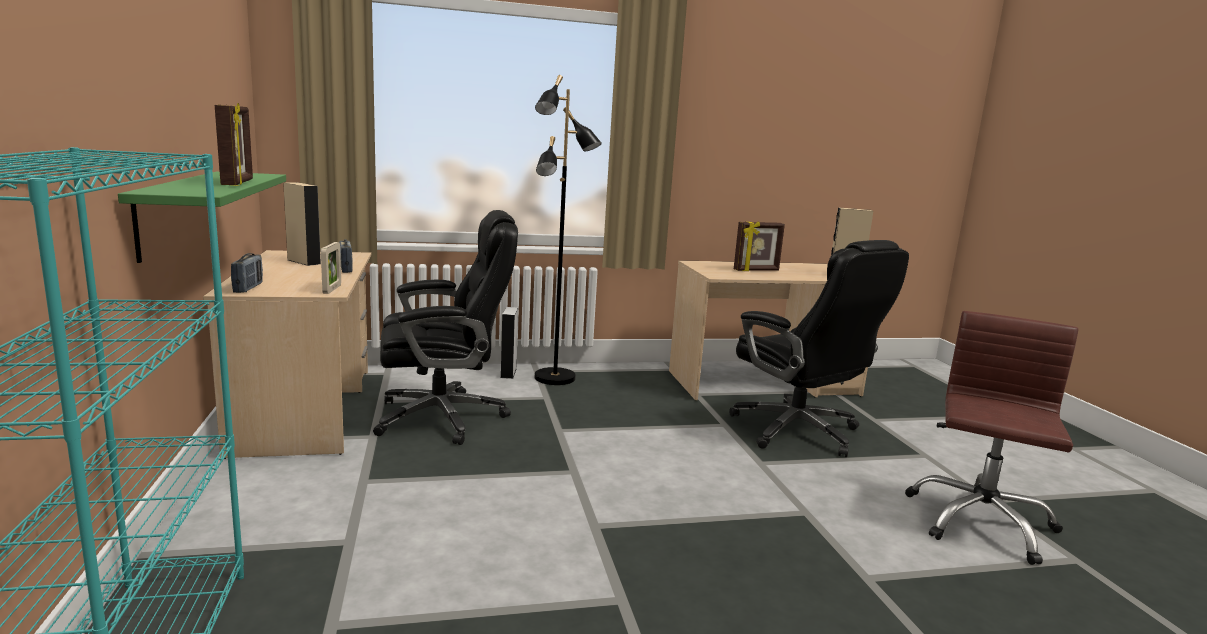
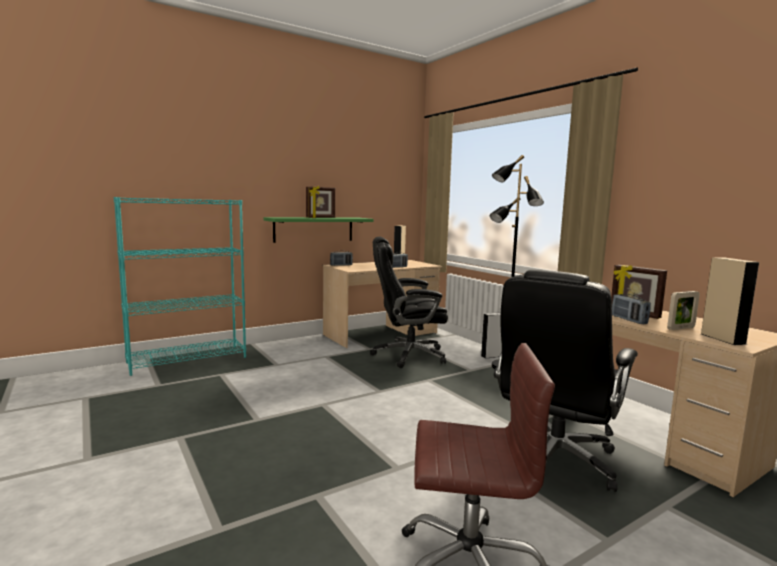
camera: 70 degrees right, 5 degrees down
(332, 289) = (357, 270): picture frame -> picture frame (681, 328)
(444, 417) = (407, 355): black office chair -> black office chair turned 120 degrees clockwise
(779, 276) = (628, 320): none -> radio

